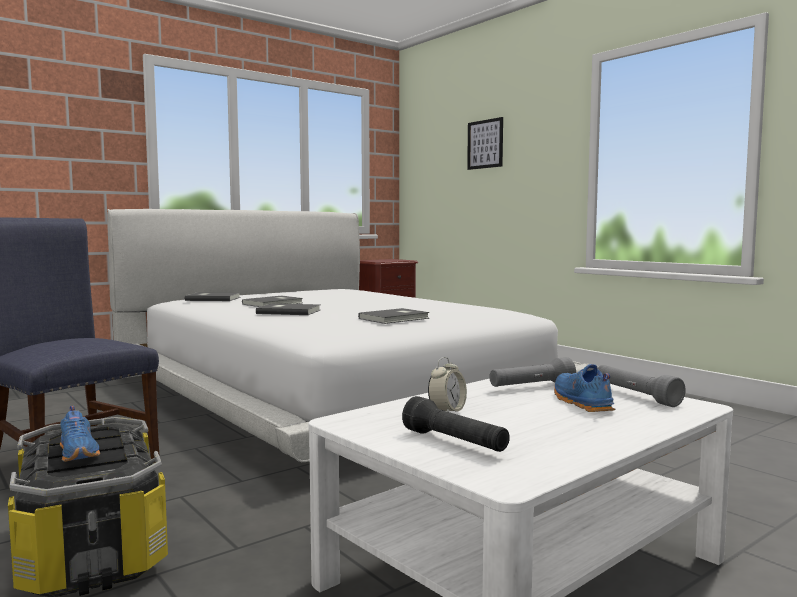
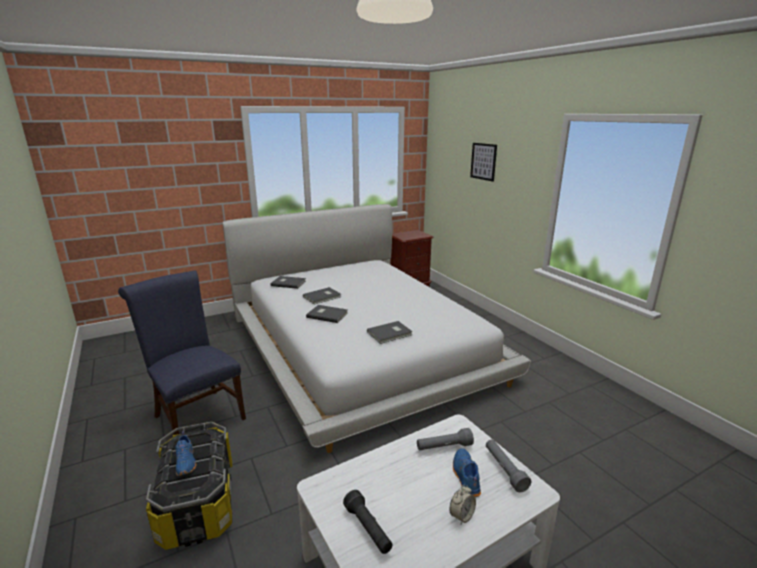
camera: 10 degrees right, 15 degrees up
(447, 411) = (379, 480): alarm clock -> alarm clock (461, 516)

